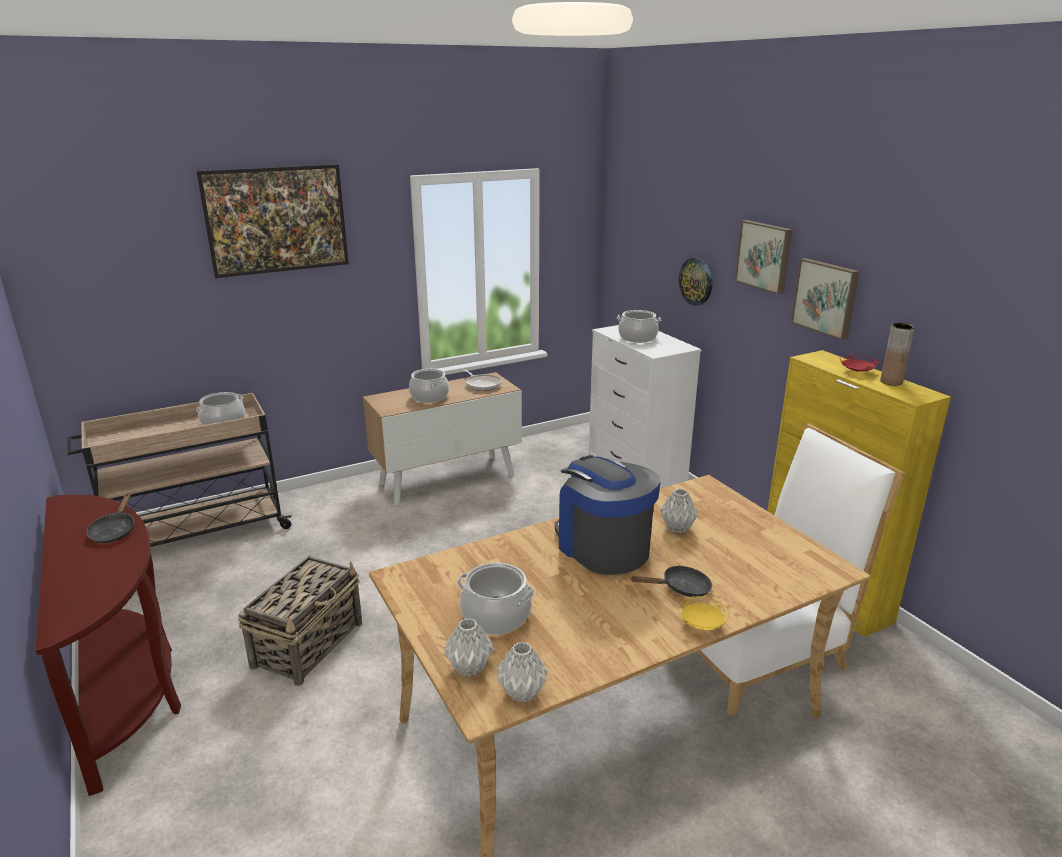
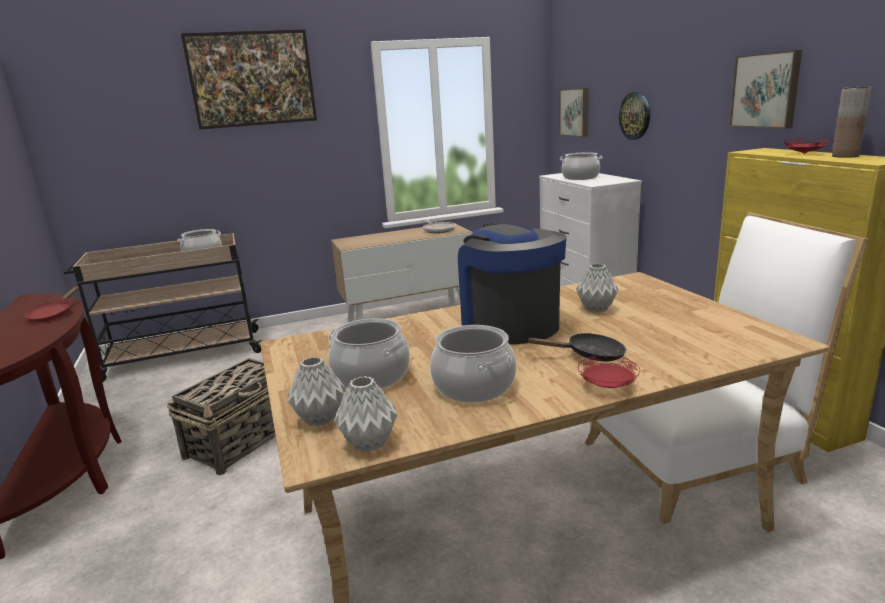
camera: 10 degrees right, 5 degrees down
(114, 531) = (54, 315): black frying pan -> red frying pan
(429, 397) = (388, 238): cooking pot -> cooking pot (474, 386)
(702, 624) = (608, 386): yellow plate -> red plate
(765, 256) = (700, 68): picture -> picture (575, 112)

